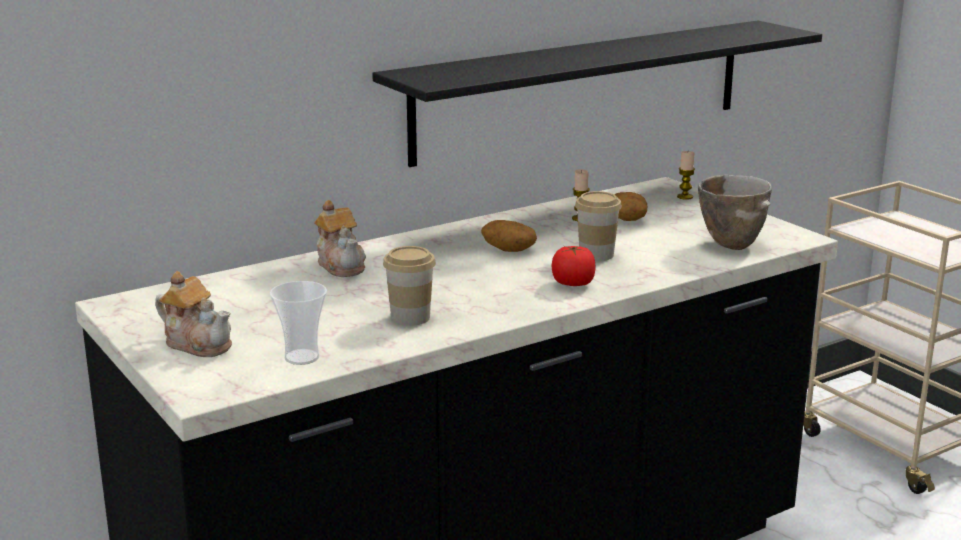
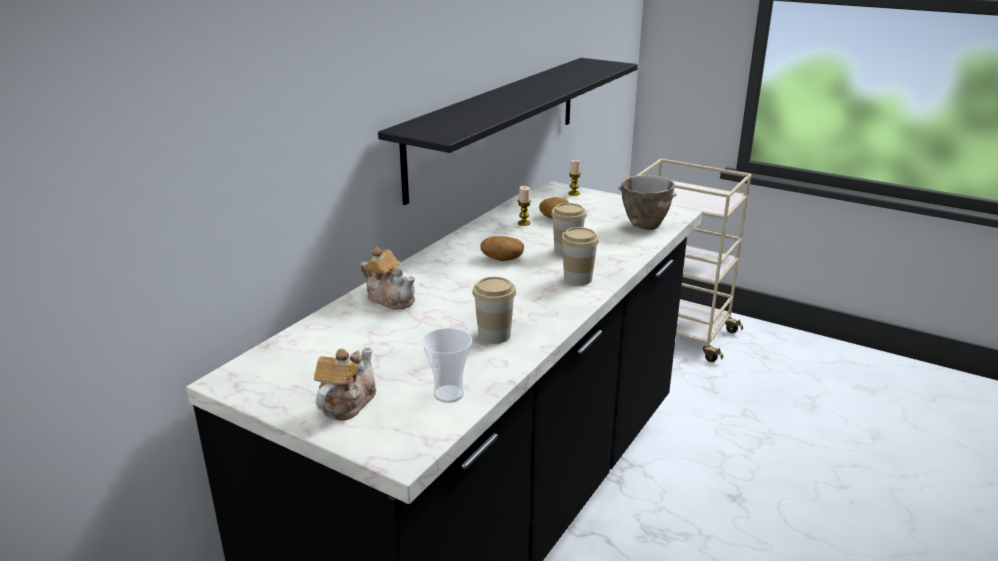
camera: 25 degrees left, 5 degrees up
(198, 343) = (346, 403): teapot -> teapot turned 75 degrees counterclockwise
(573, 284) = (577, 279): tomato -> cup

